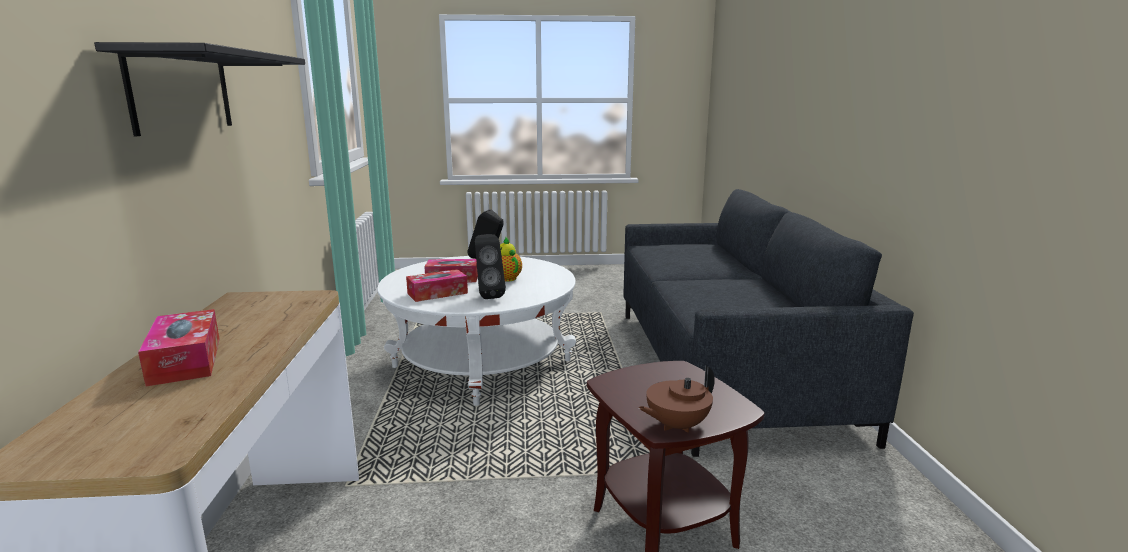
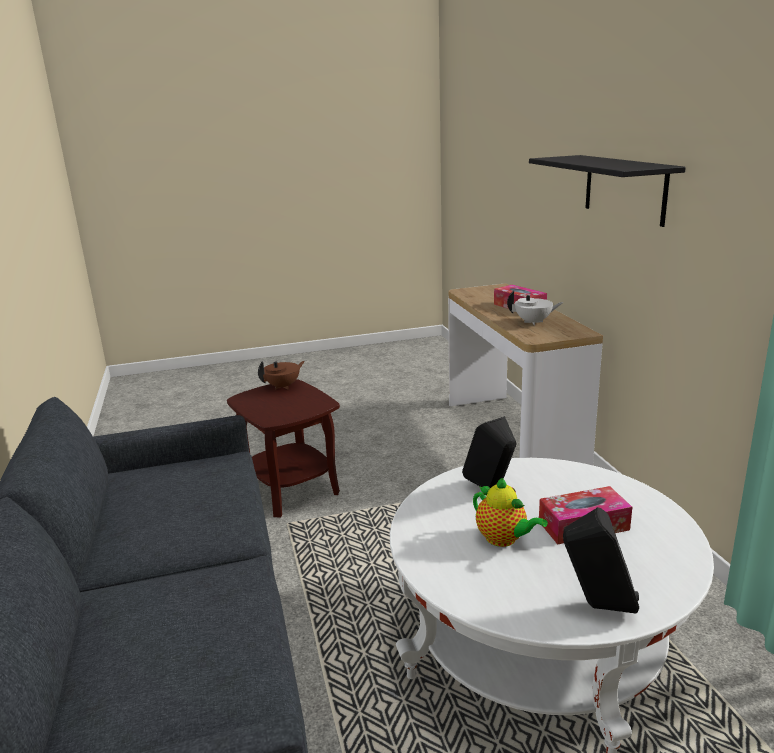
camera: 170 degrees right, 5 degrees up
(252, 321) = (533, 322): none -> white teapot
(437, 293) = (560, 487): tissue box -> none

